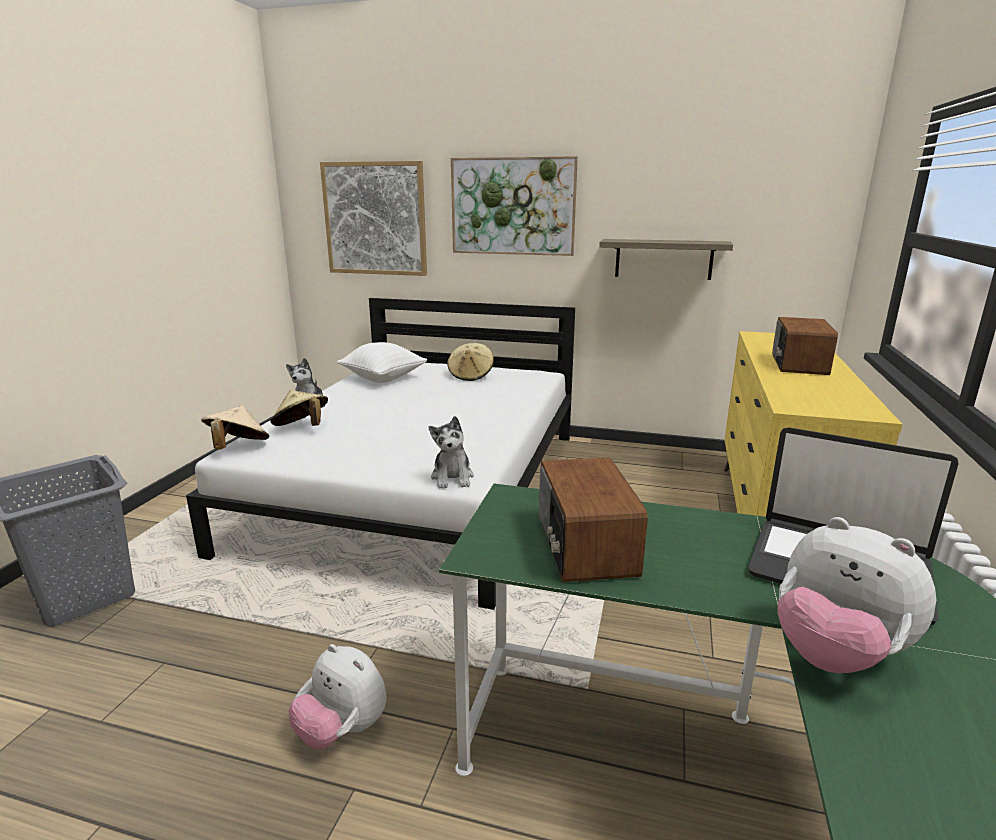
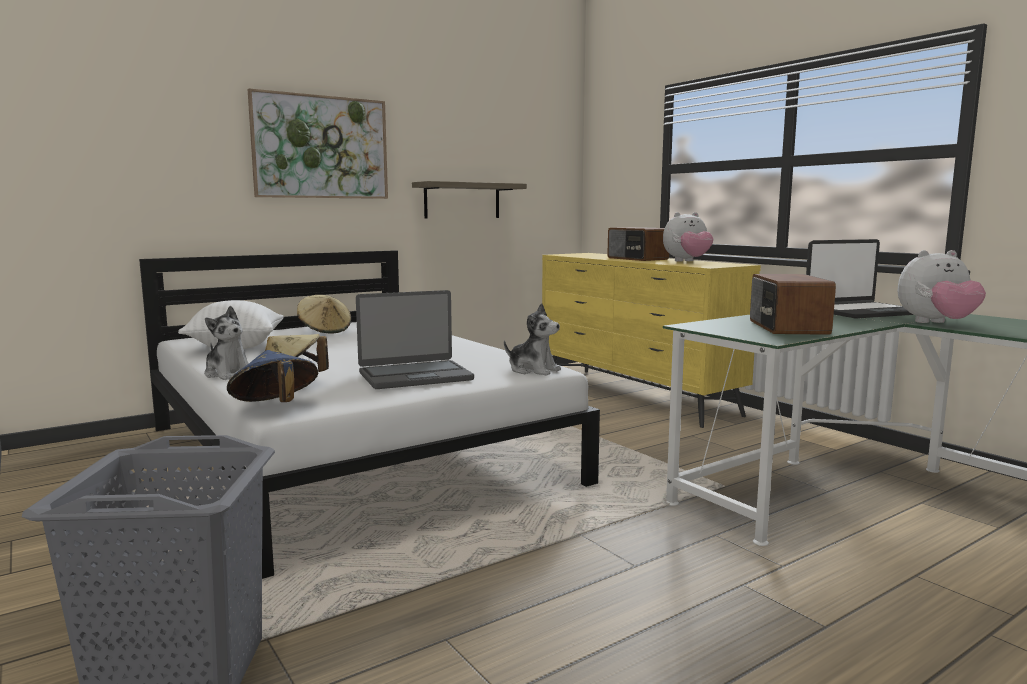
camera: 50 degrees left, 10 degrees down
(238, 448) = (275, 407): beige hat -> blue hat
(342, 730) = (672, 573): plush toy -> plush toy (687, 261)
(368, 450) = (415, 376): none -> laptop
(375, 219) = (138, 155): picture -> none
(584, 546) = (786, 327): radio -> radio turned 60 degrees clockwise

